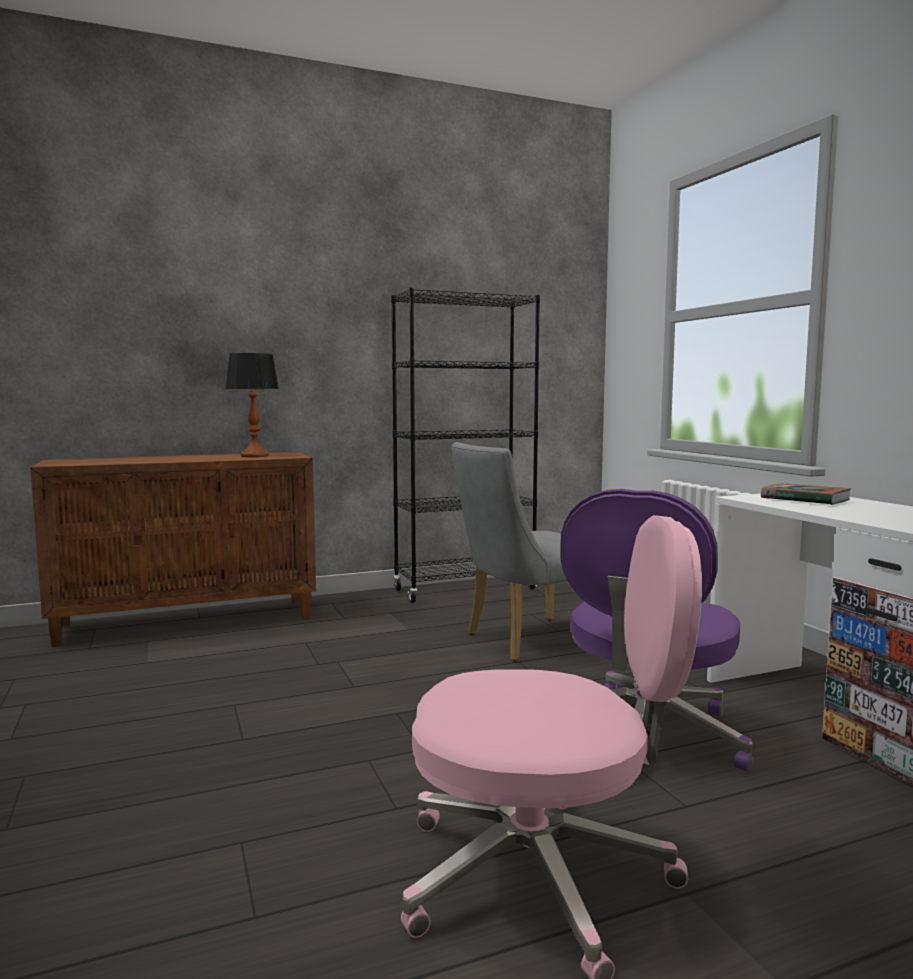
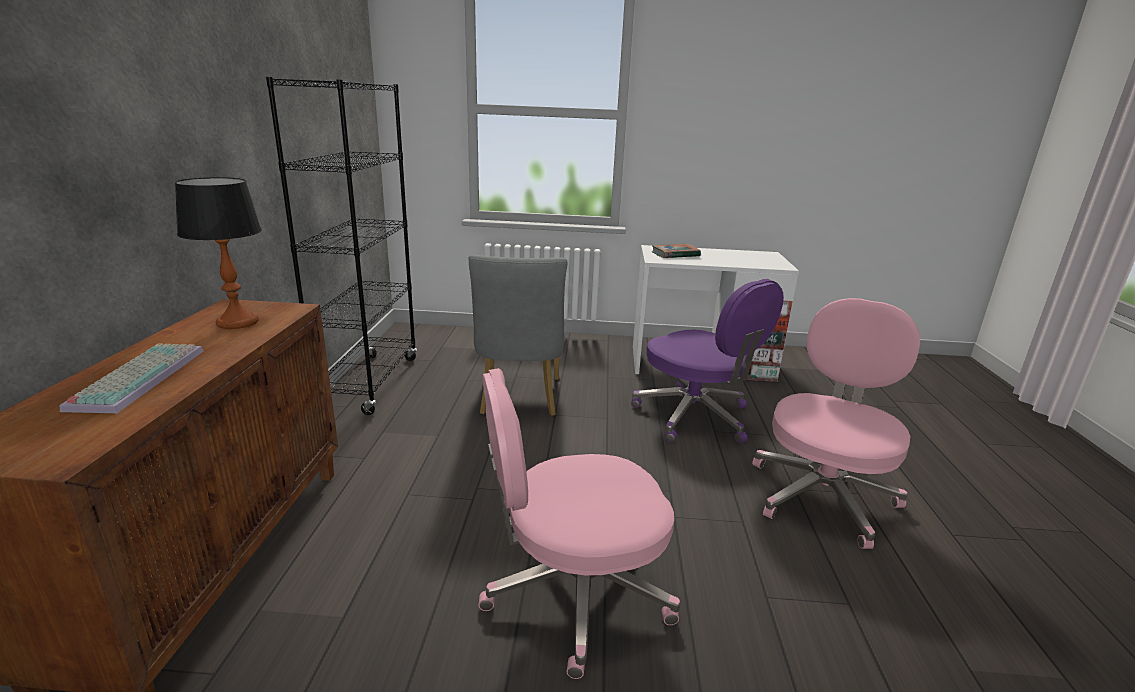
camera: 65 degrees left, 15 degrees up
(153, 459) = (138, 377): none -> keyboard
(203, 731) = (574, 593): none -> pink office chair

